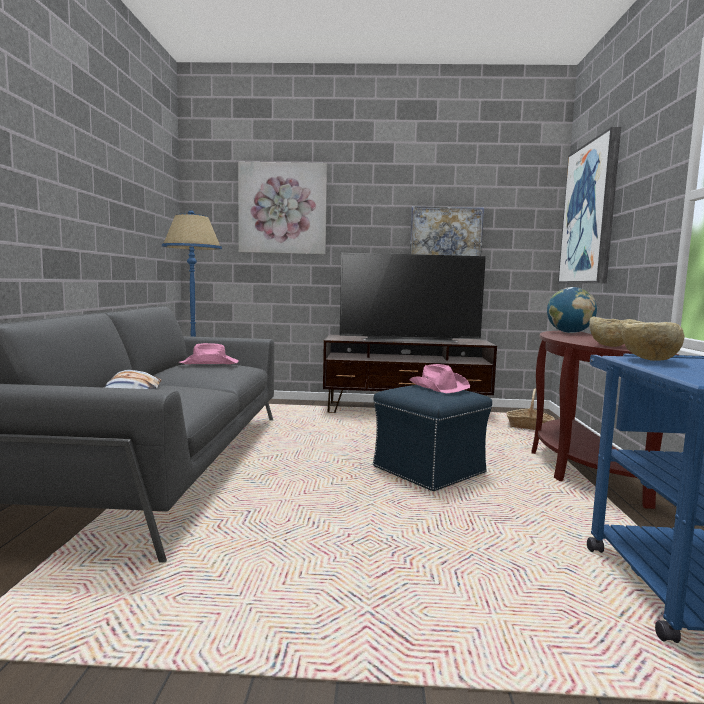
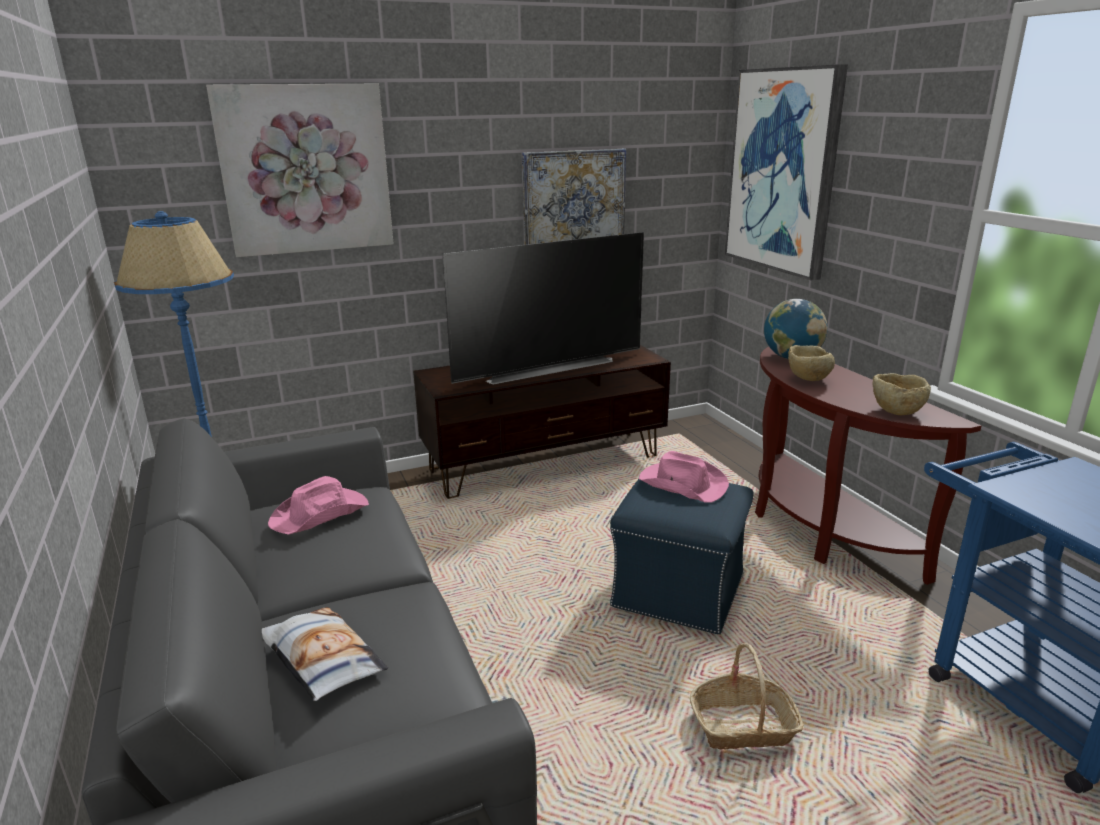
camera: 25 degrees left, 15 degrees up
(529, 426) = (714, 459): basket -> basket (743, 727)
(648, 360) = (1026, 491): beige bowl -> beige bowl (807, 379)

